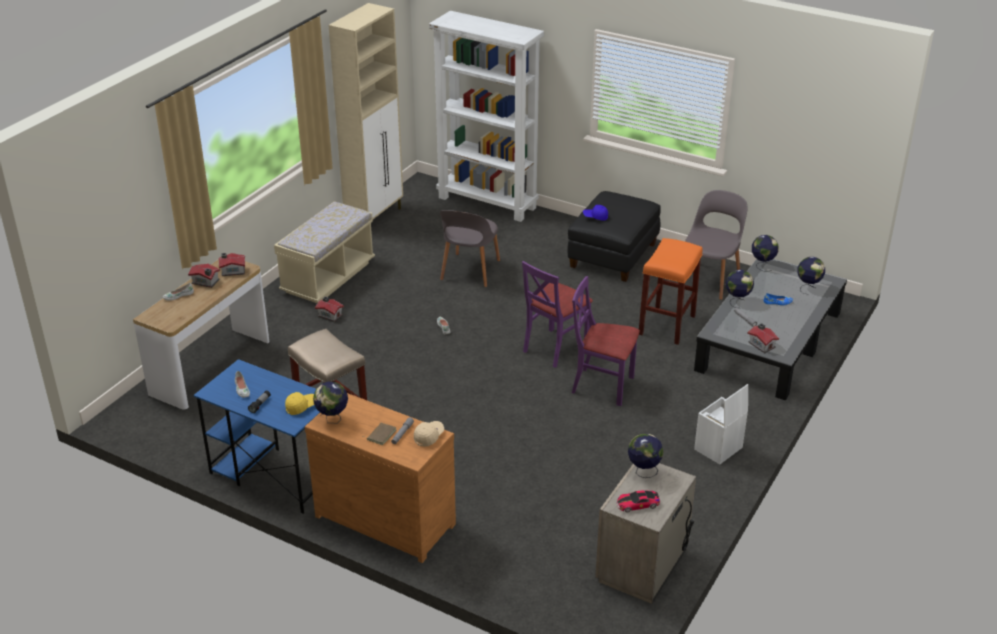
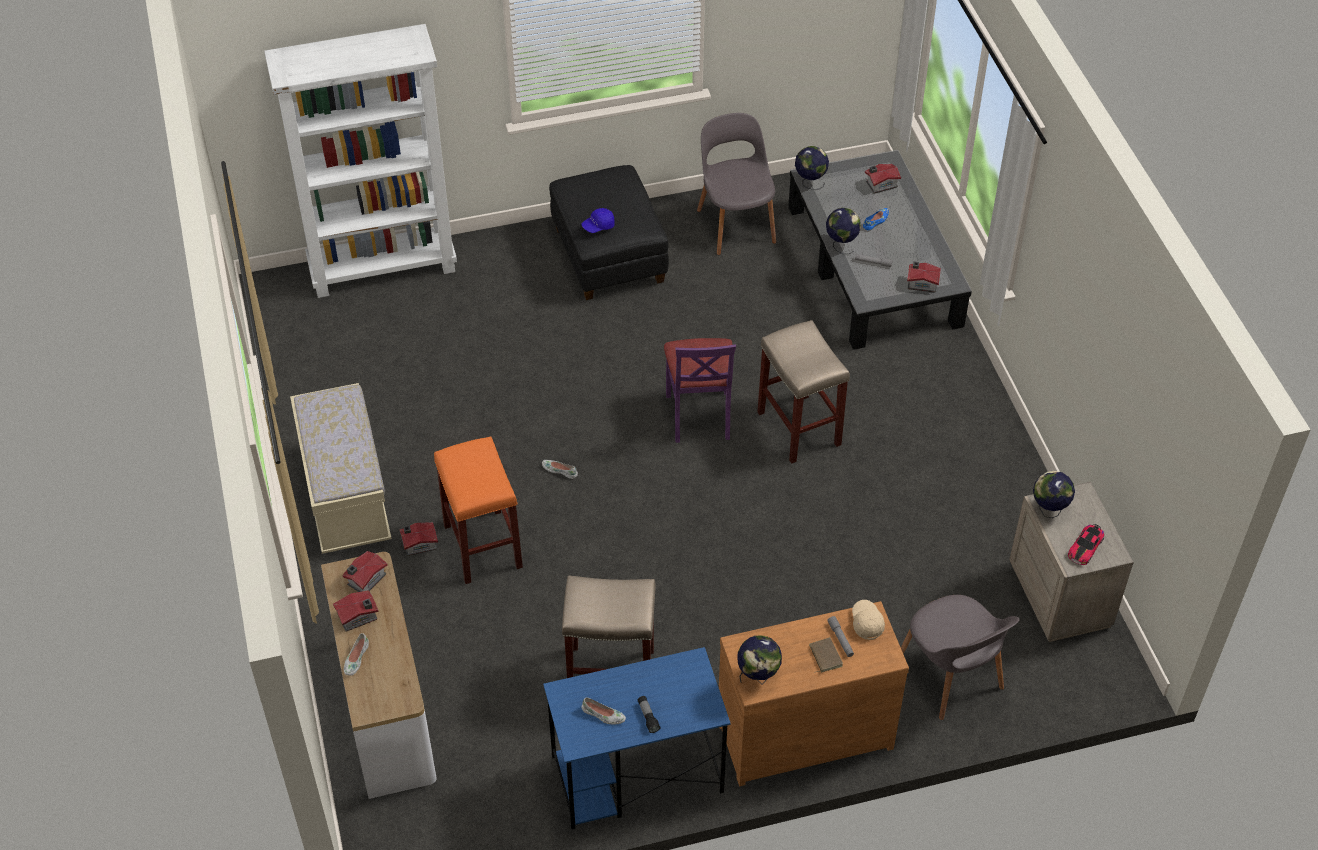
camera: 45 degrees left, 15 degrees up
(301, 407) = (689, 686): yellow cap -> none
(375, 218) = (282, 376): beige cabinet -> none
(469, 271) = (489, 378): grey chair -> grey chair (950, 676)
(602, 385) = (797, 428): purple chair -> beige stool
(666, 324) = (764, 310): orange stool -> orange stool (482, 545)
(718, 449) = (975, 424): white storage box -> none
(808, 288) = (880, 184): globe -> toy house

